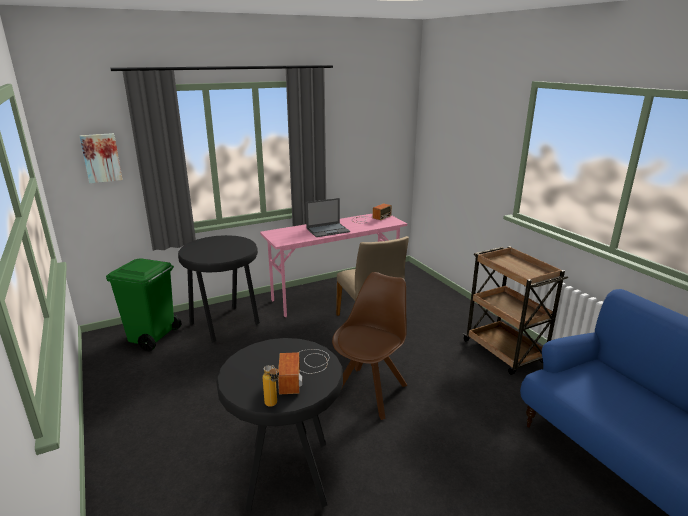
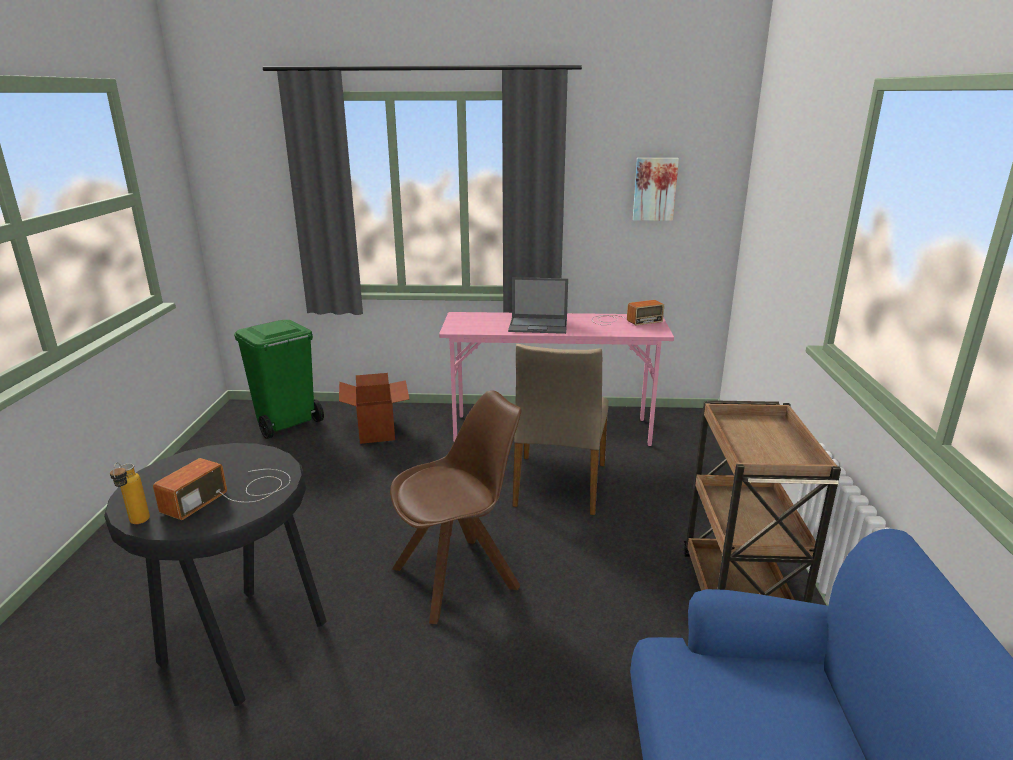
camera: 30 degrees right, 0 degrees up
(101, 158) = (257, 184): picture -> picture (654, 189)
(226, 324) = (377, 431): black stool -> cardboard box

